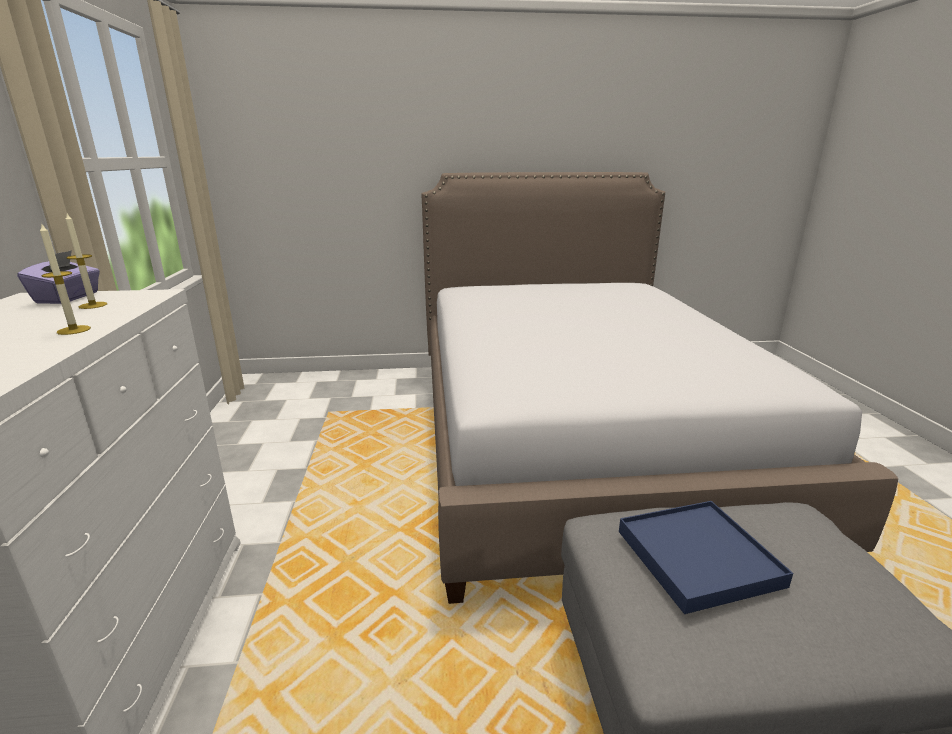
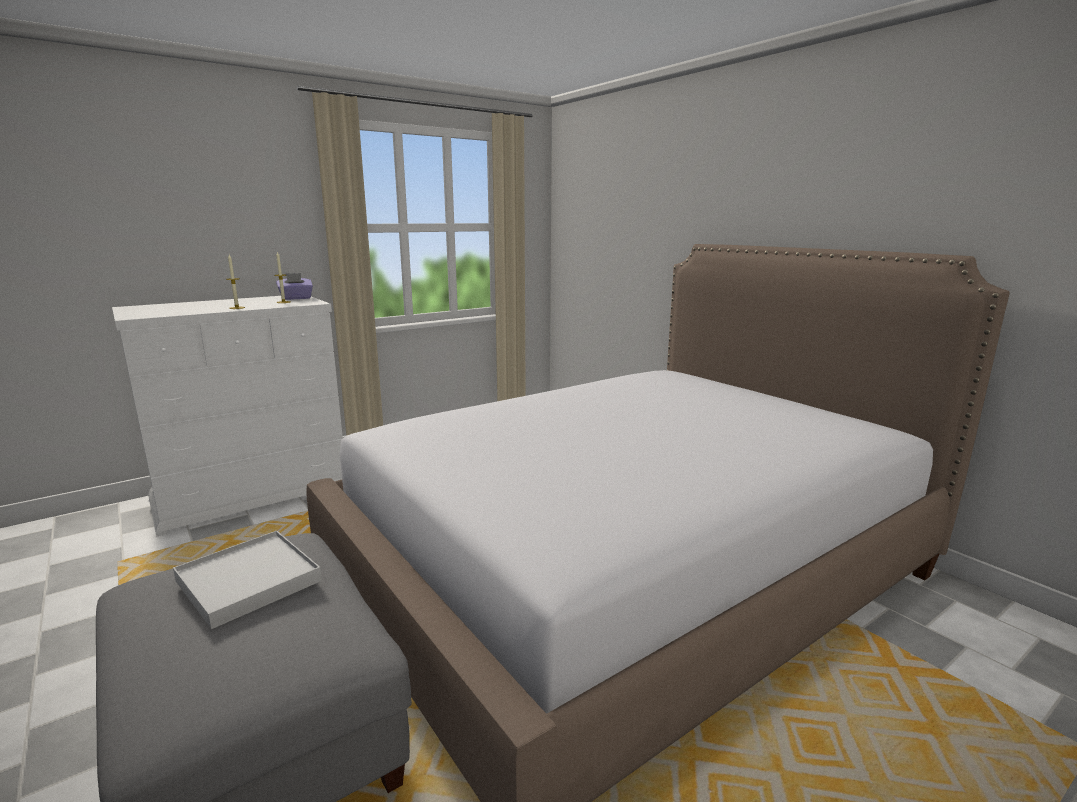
camera: 60 degrees right, 5 degrees down
(697, 557) = (249, 581): blue tray -> white tray

